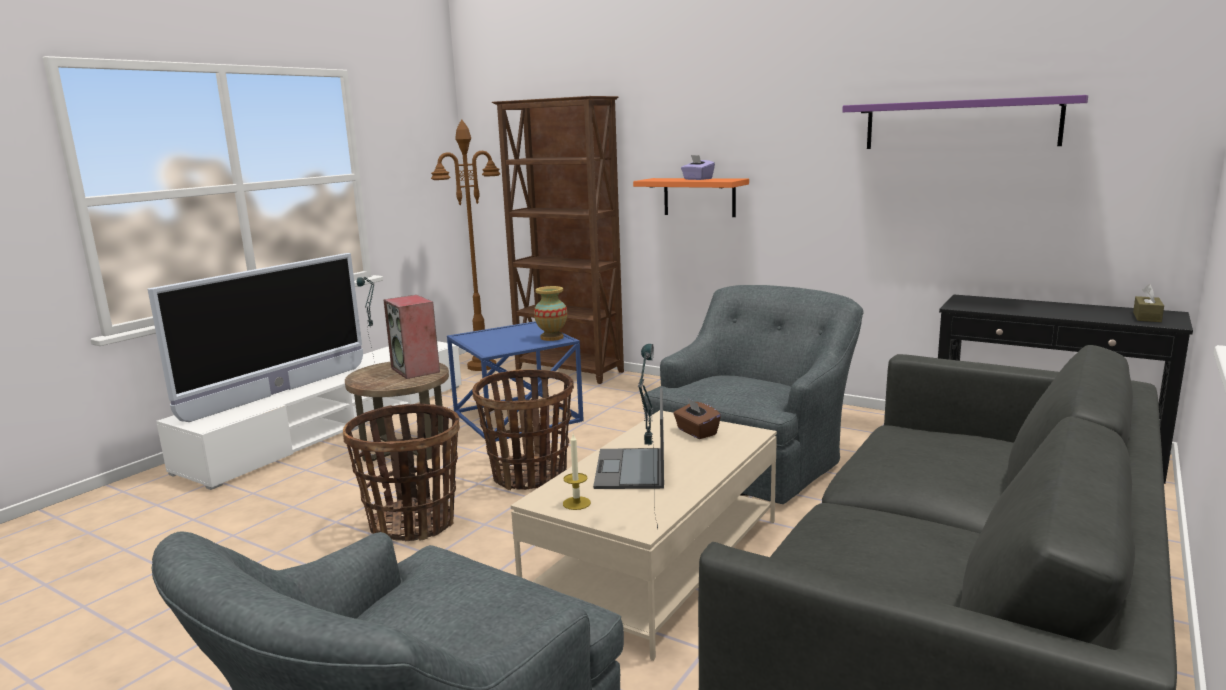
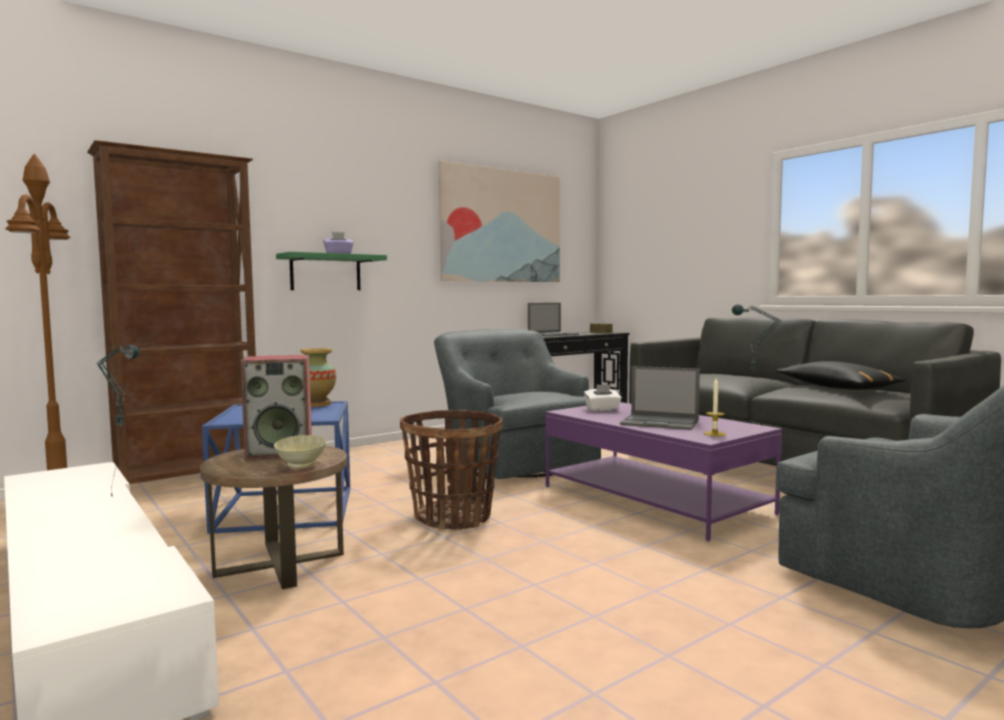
camera: 70 degrees left, 10 degrees down
(279, 393) = (90, 549): television -> none
(376, 383) = (300, 465): none -> beige bowl
(413, 523) = (511, 569): basket -> none
(658, 563) = (654, 500): beige coffee table -> purple coffee table
(696, 432) = (602, 409): brown tissue box -> white tissue box
(699, 197) = (325, 272): orange shelf -> green shelf
(884, 551) = (836, 388): none -> black pillow
(960, 124) = (501, 226): purple shelf -> picture
(1019, 306) = (553, 334): none -> laptop

